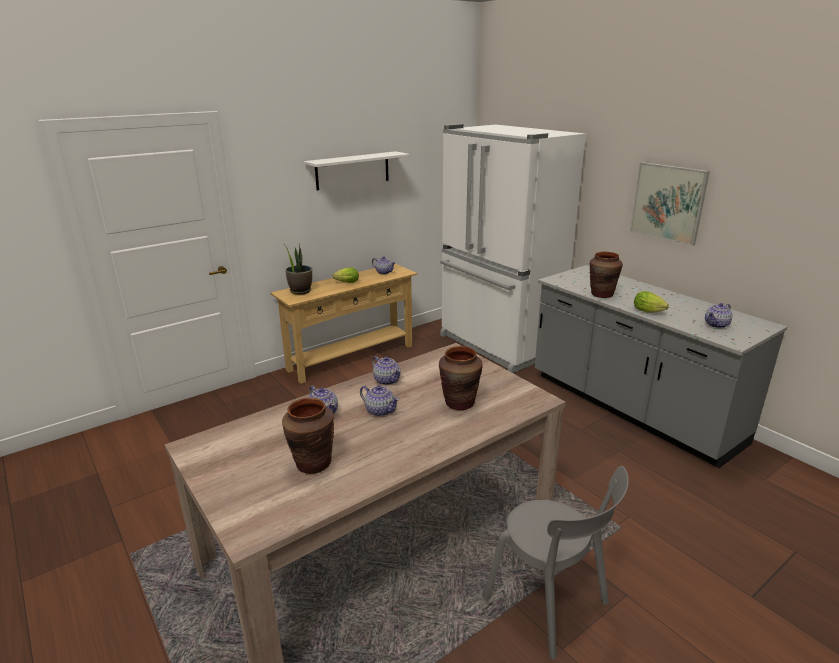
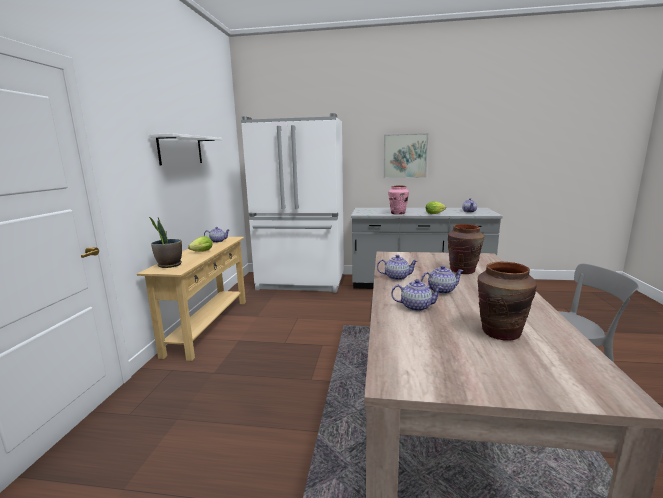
camera: 45 degrees left, 10 degrees down
(601, 294) = (398, 213): brown vase -> pink vase

